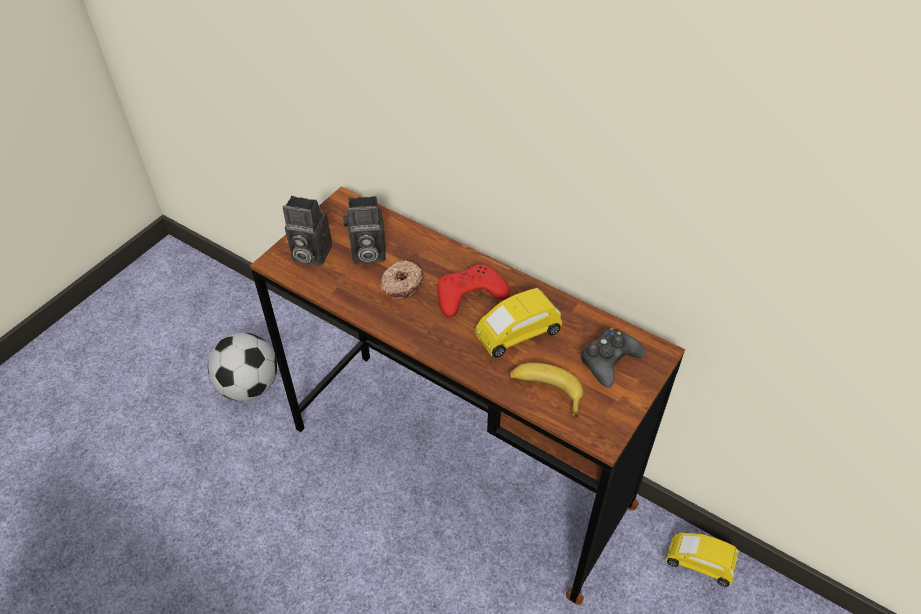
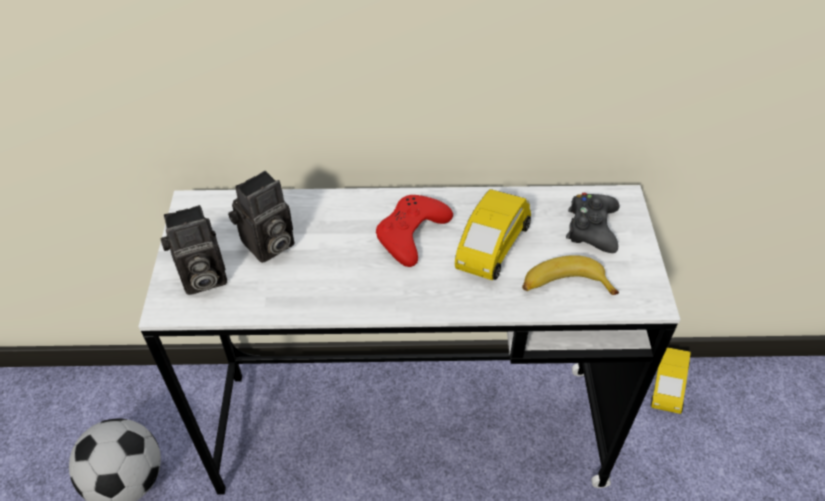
camera: 35 degrees left, 0 degrees up
(401, 285) = (333, 259): donut -> none
(460, 466) = (410, 428): brown desk -> white desk
(699, 562) = (666, 386): yellow toy car -> yellow toy car turned 60 degrees counterclockwise

